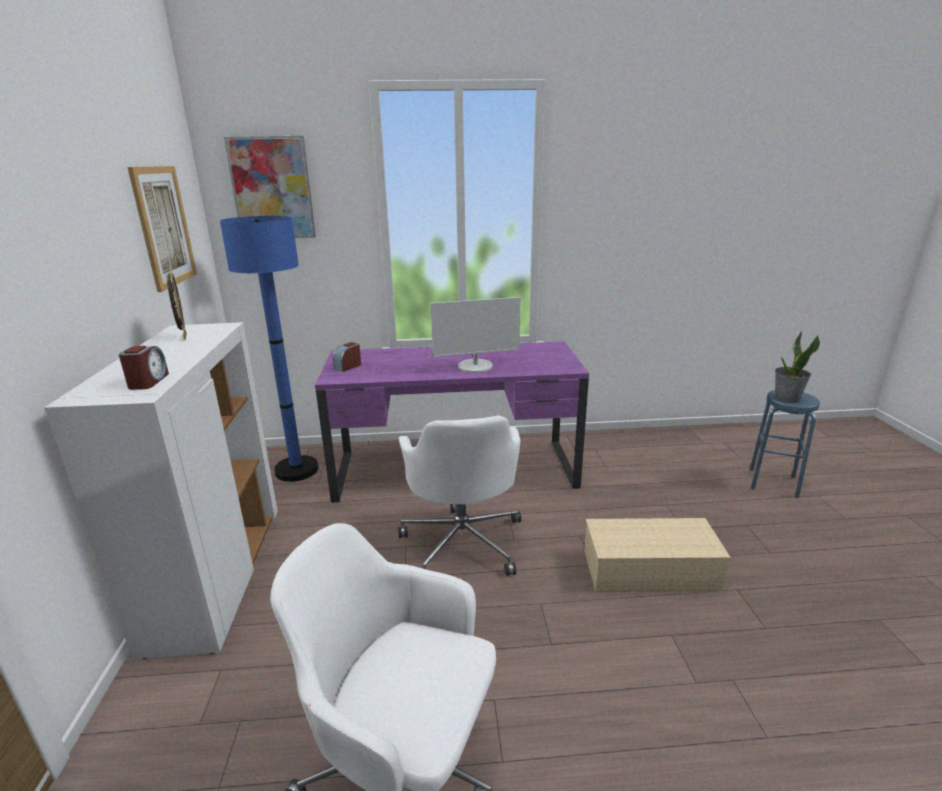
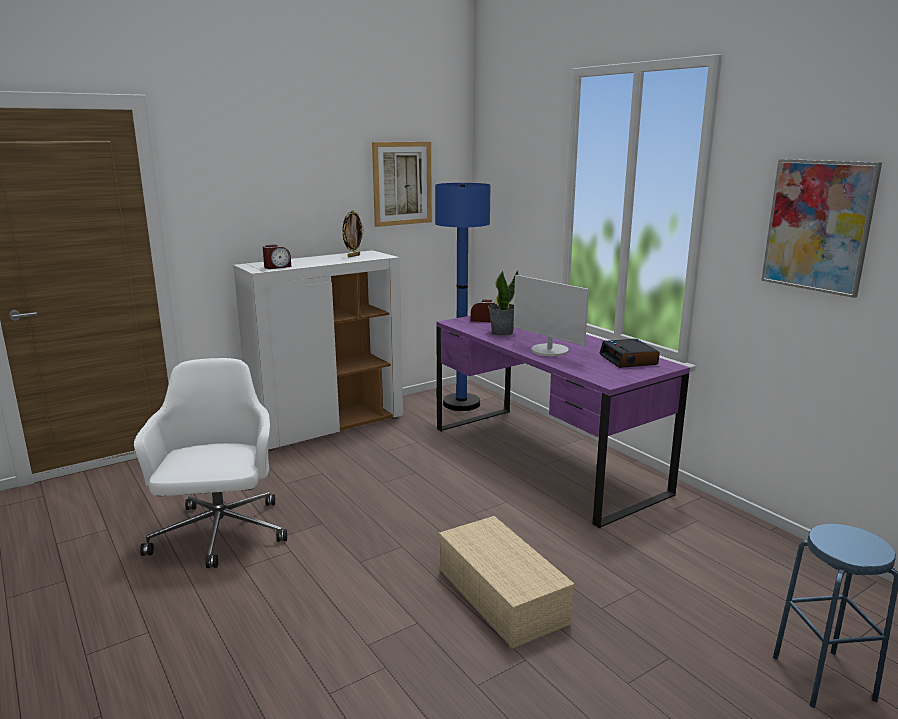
camera: 60 degrees right, 5 degrees down
(272, 188) = (506, 162): picture -> picture (818, 226)
(463, 541) = (446, 492): white office chair -> none
(530, 351) = (629, 360): none -> alarm clock
(786, 398) = (835, 538): potted plant -> potted plant (502, 332)

